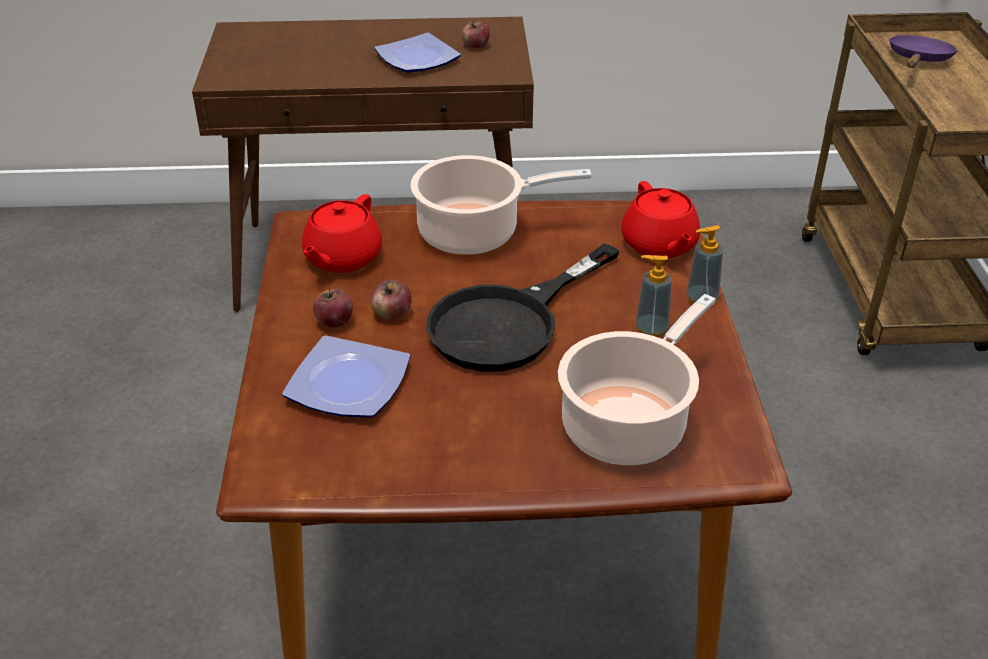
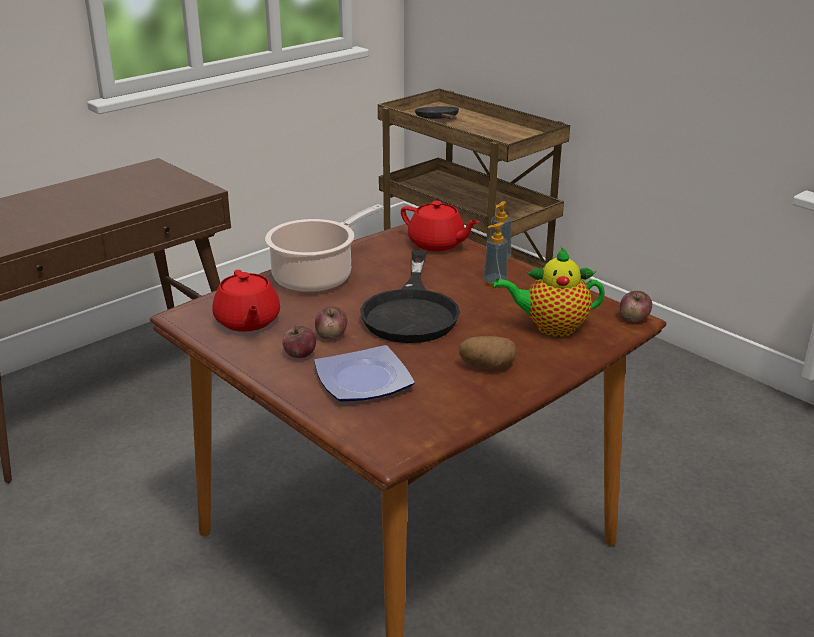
camera: 40 degrees left, 10 degrees down
(418, 58) = (117, 200): plate -> none
(475, 46) = (151, 182): apple -> apple (634, 319)
(488, 435) = (487, 366): none -> potato
(628, 424) = (551, 328): cooking pot -> teapot
(918, 60) = (438, 120): purple frying pan -> black frying pan

